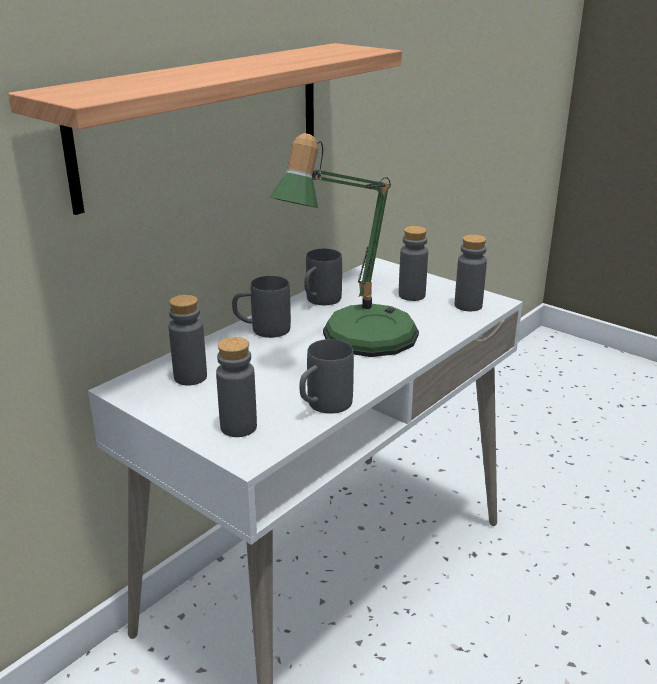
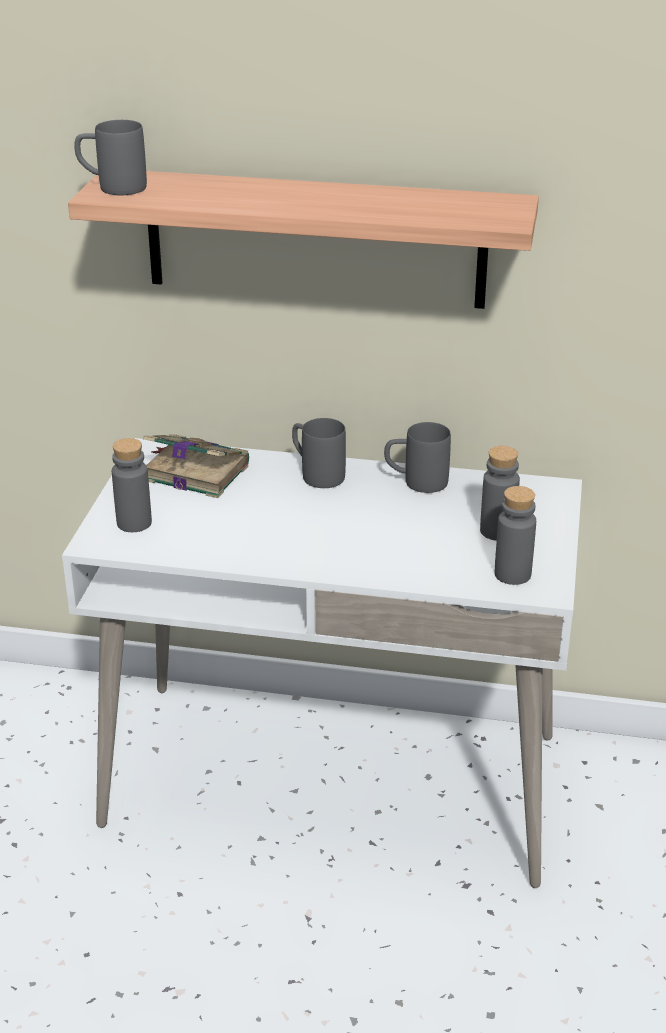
camera: 60 degrees right, 5 degrees up
(190, 377) = (194, 472): grey bottle -> book
(323, 406) = (202, 552): grey mug -> grey mug (112, 187)
(358, 340) = (349, 531): table lamp -> none

